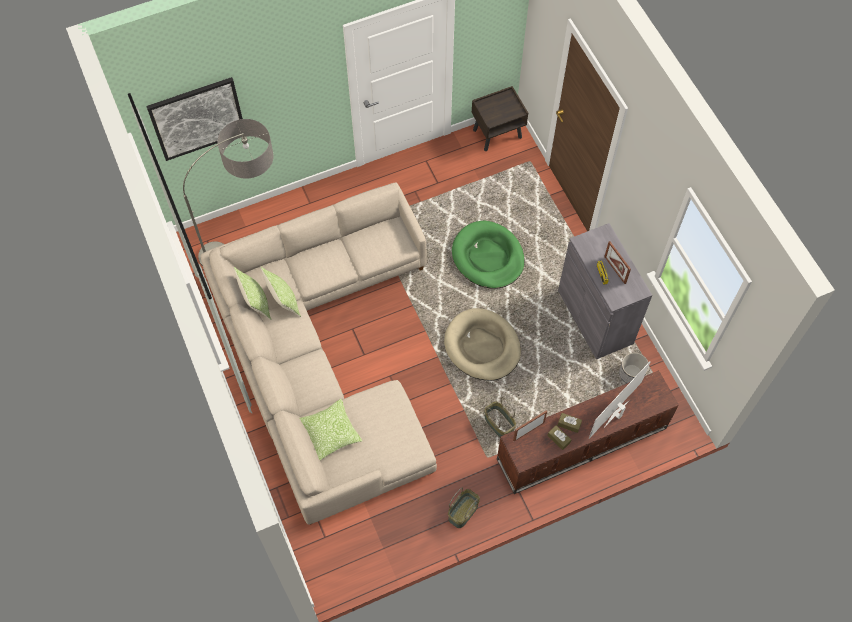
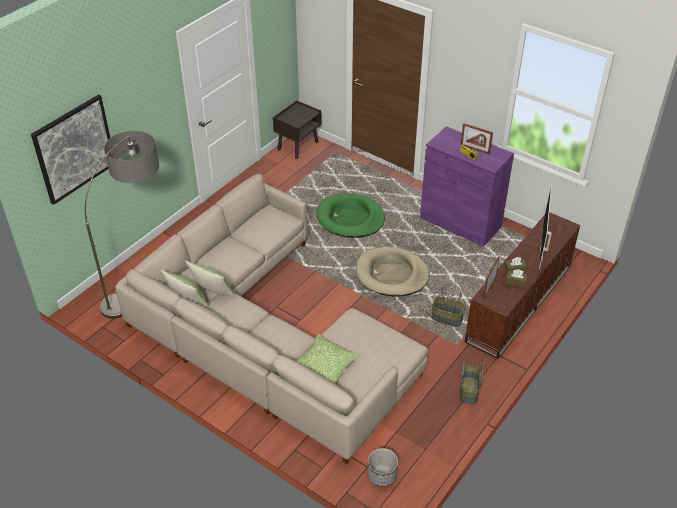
camera: 30 degrees left, 20 degrees down
(595, 317) = (460, 222): grey cabinet -> purple cabinet
(631, 374) = (516, 245): planter -> planter (381, 475)

